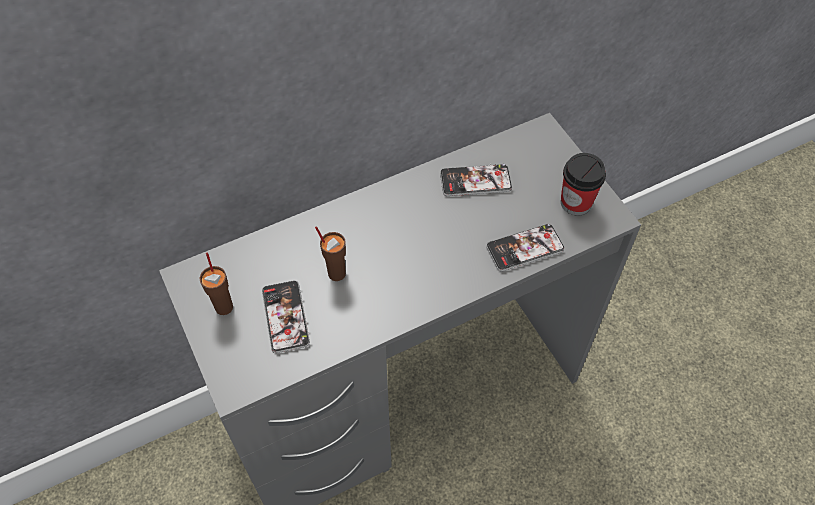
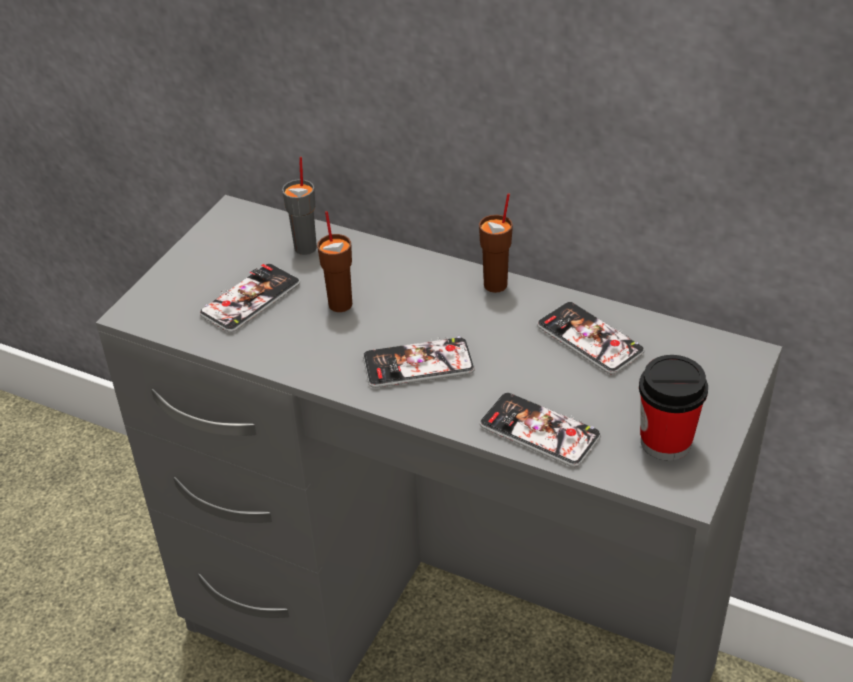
camera: 55 degrees right, 15 degrees down
(224, 306) = (223, 254): brown cup -> brown cup (496, 284)
(264, 258) = (306, 247): none -> grey cup
(425, 268) = (418, 364): none -> phone

